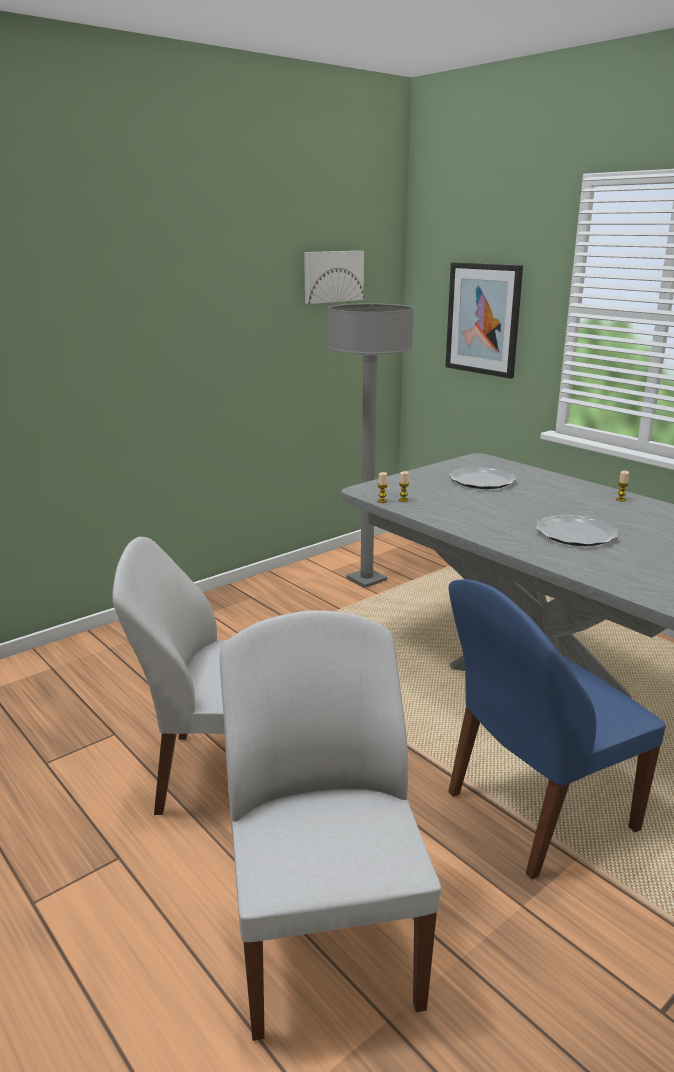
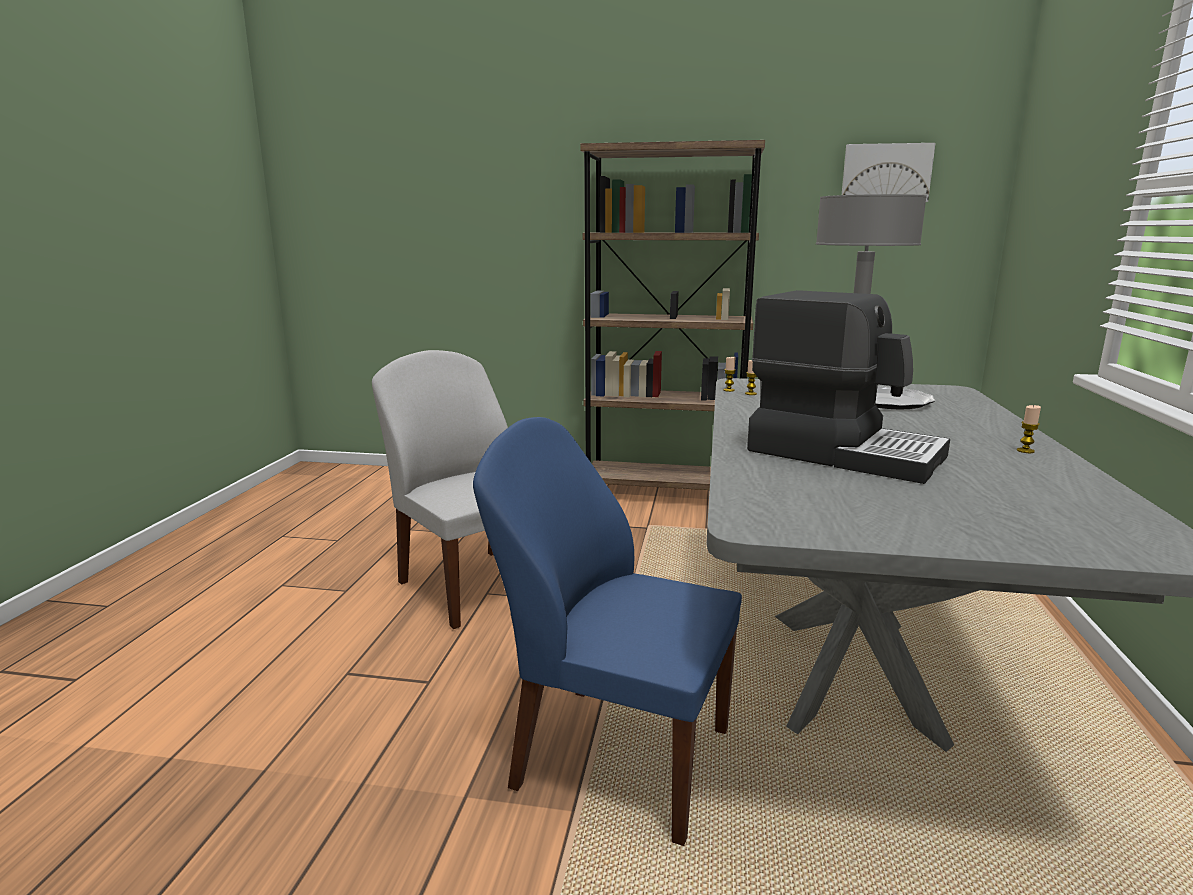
camera: 50 degrees right, 5 degrees down
(213, 609) = (663, 494): none -> brown bookcase
(326, 942) = (329, 705): white chair -> none
(483, 319) = (1061, 219): picture -> none
(575, 534) = (844, 453): plate -> coffee machine

